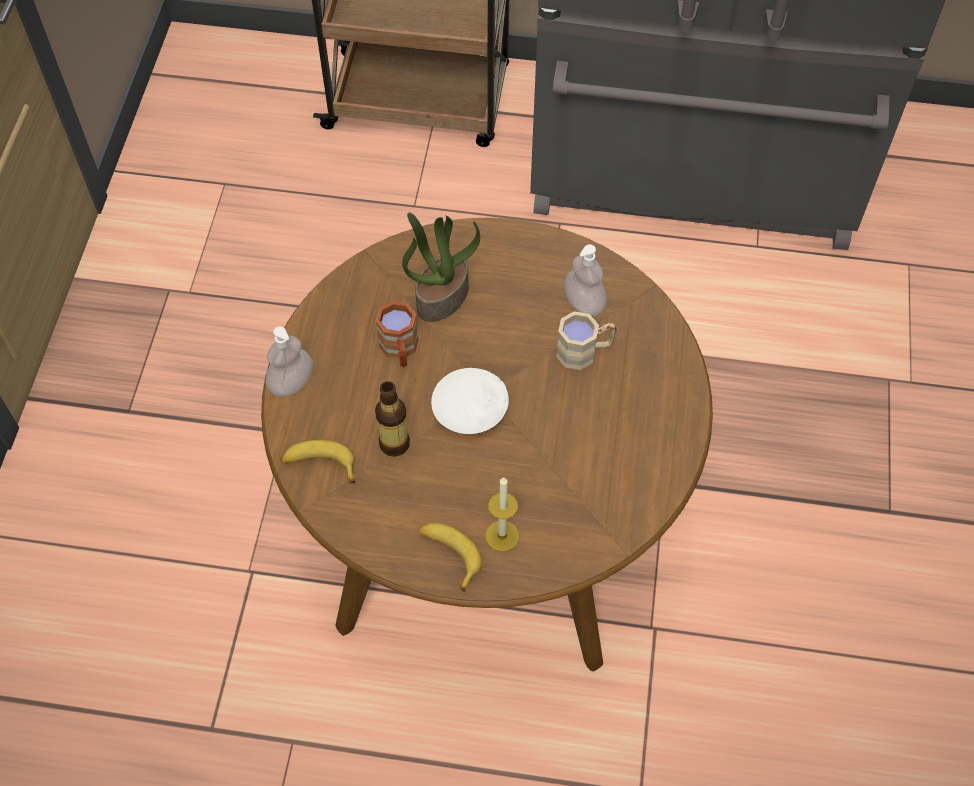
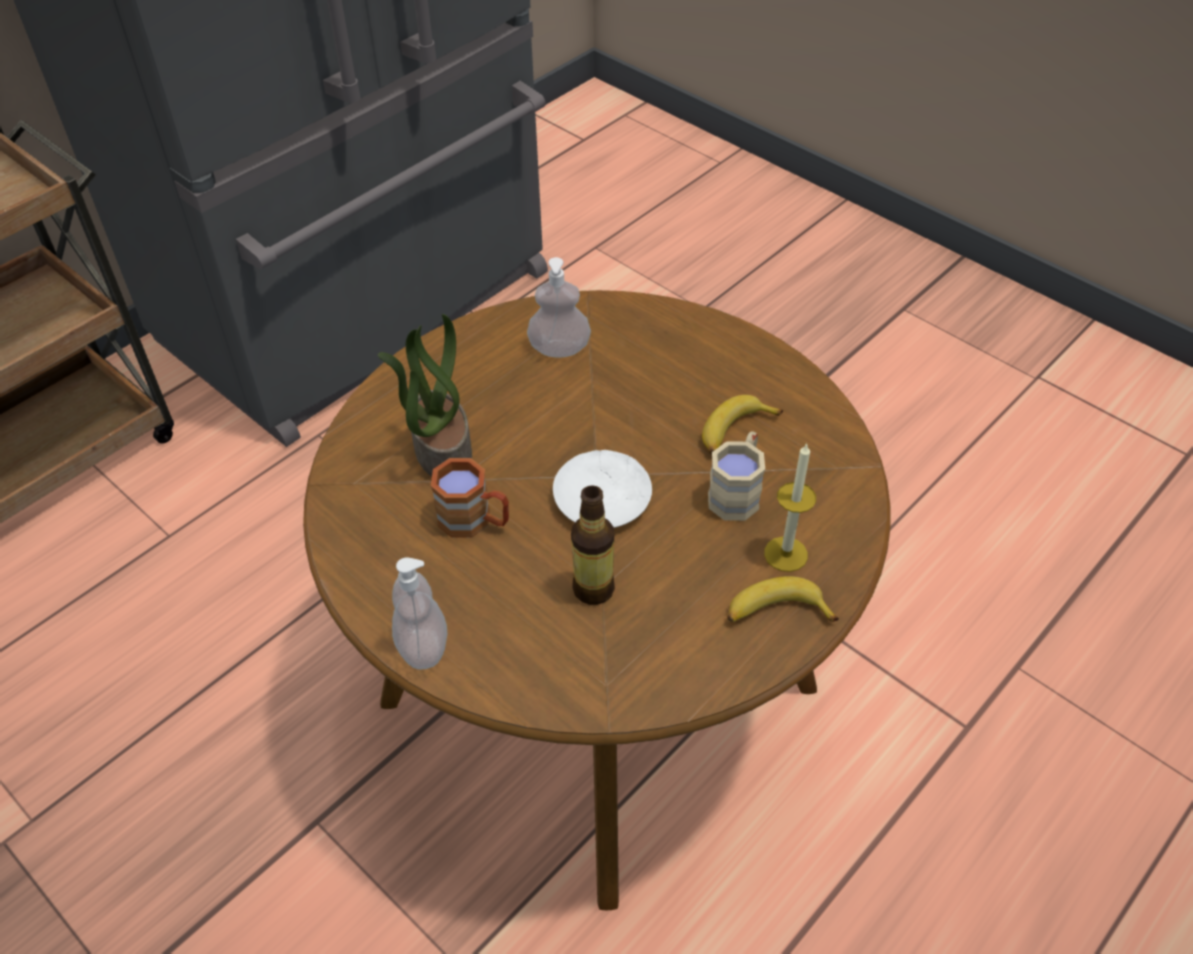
camera: 55 degrees left, 10 degrees down
(319, 464) = (561, 676): banana -> banana (735, 432)
(584, 351) = (616, 377): beige mug -> beige mug (737, 492)

